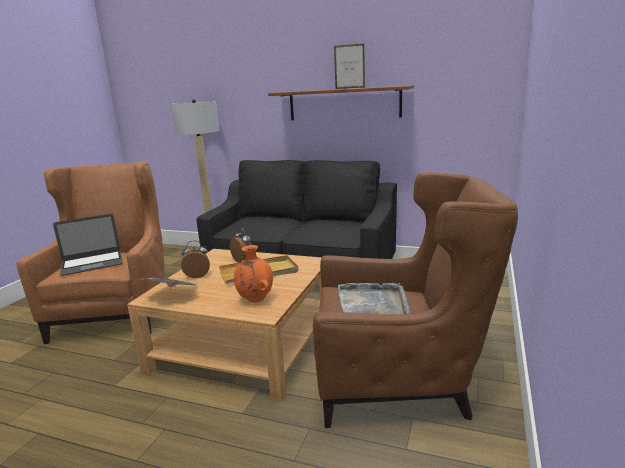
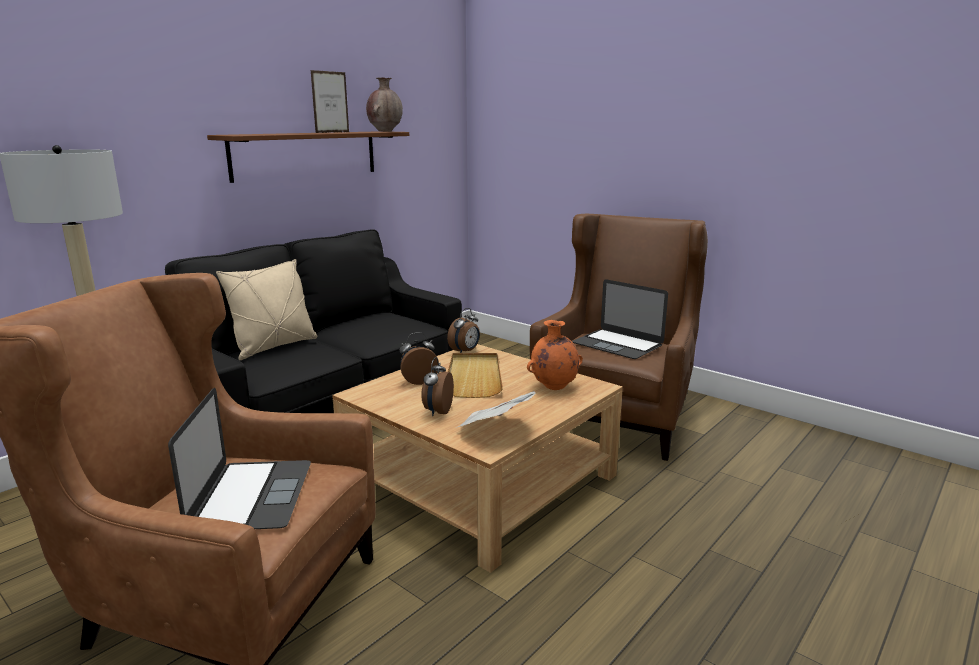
camera: 70 degrees left, 0 degrees up
(269, 220) = (274, 347): none -> beige pillow
(308, 260) = (465, 351): none -> alarm clock
(373, 305) = (617, 344): grey tray -> laptop
(395, 86) = (385, 131): none -> brown vase

